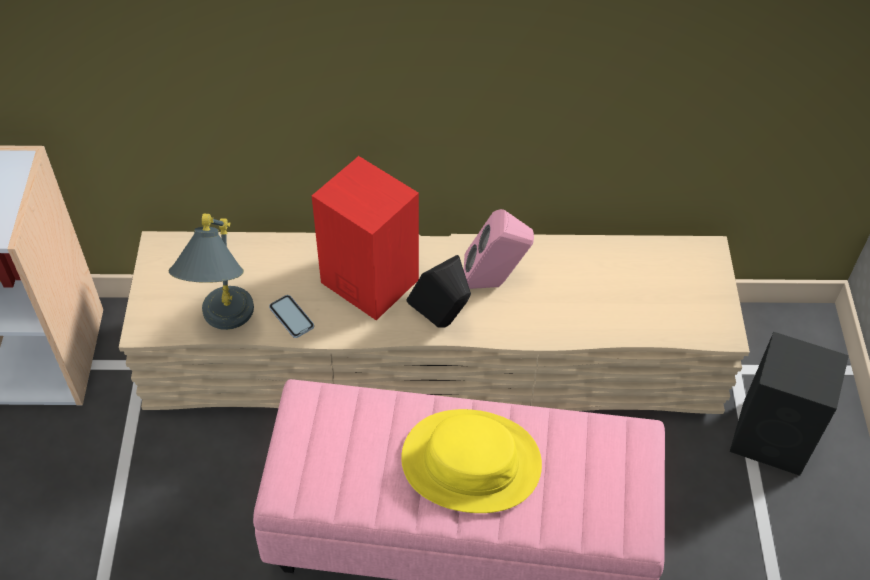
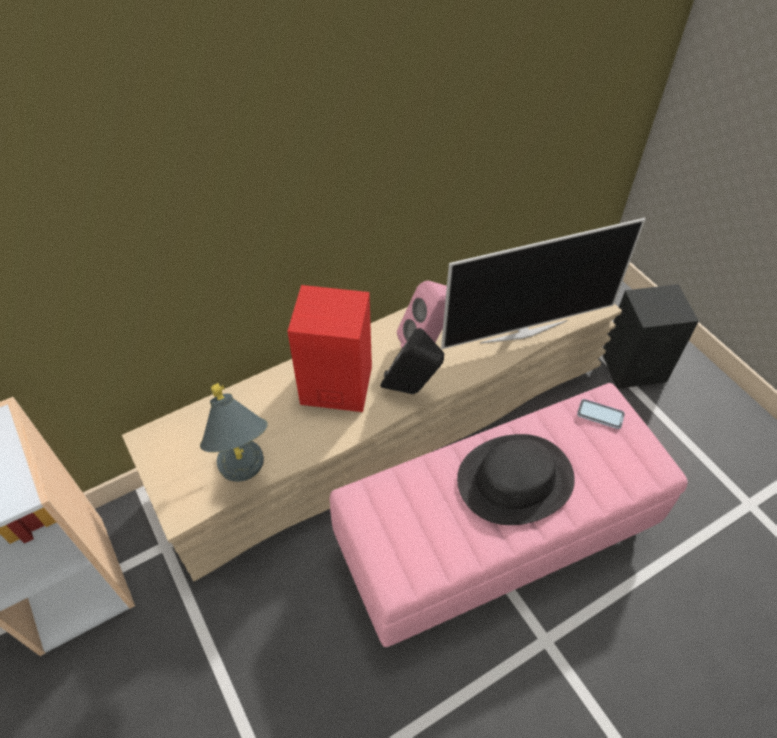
camera: 30 degrees left, 0 degrees up
(291, 317) = (296, 442): phone -> phone (600, 415)
(471, 462) = (514, 479): yellow hat -> black hat
(612, 319) = (523, 330): none -> television

